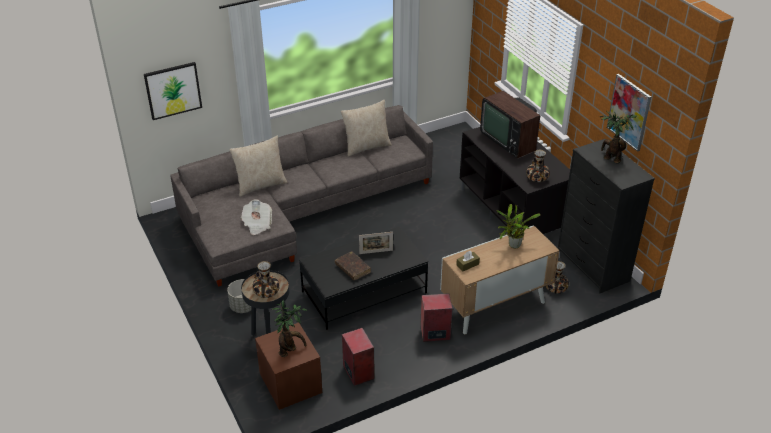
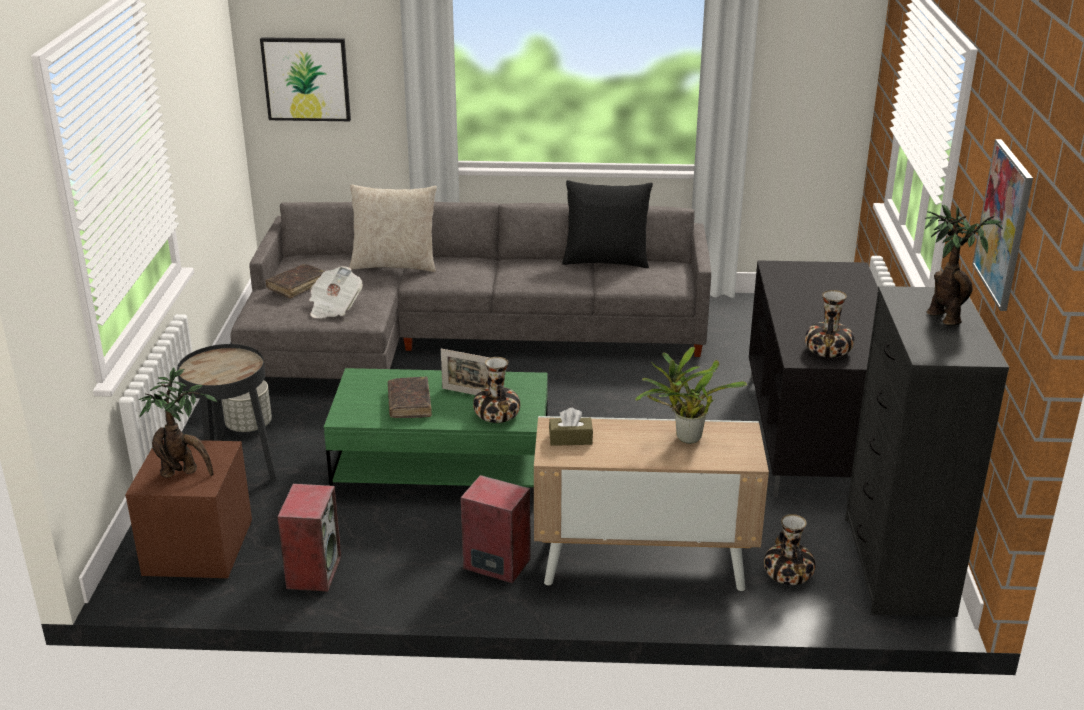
camera: 30 degrees right, 10 degrees down
(223, 217) = (297, 286): none -> brown book
(266, 291) = (216, 372): vase -> vase (496, 415)
(364, 292) = (443, 467): black coffee table -> green coffee table
(366, 146) = (606, 260): beige pillow -> black pillow
(510, 139) = (834, 289): television -> none

